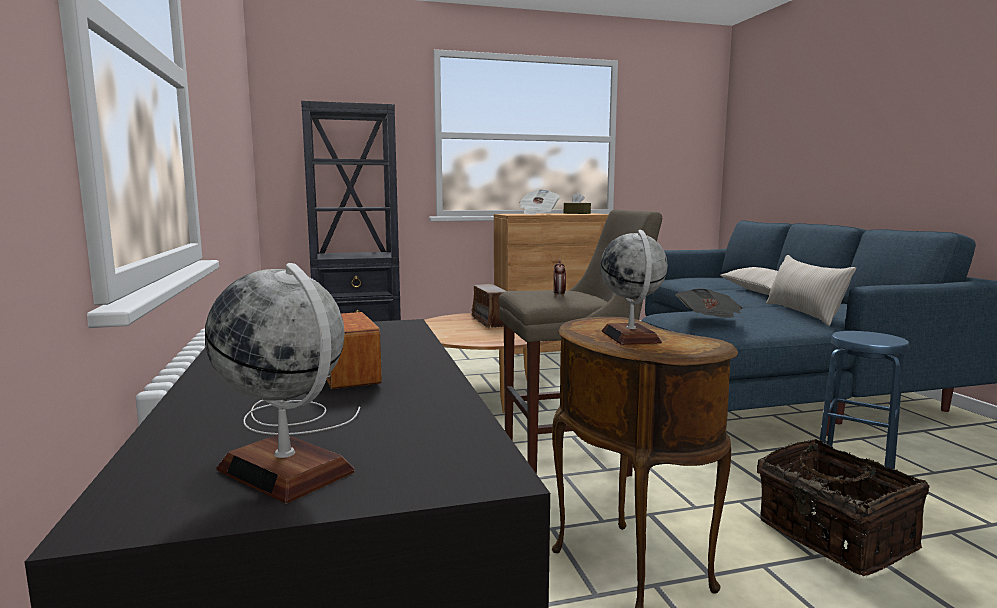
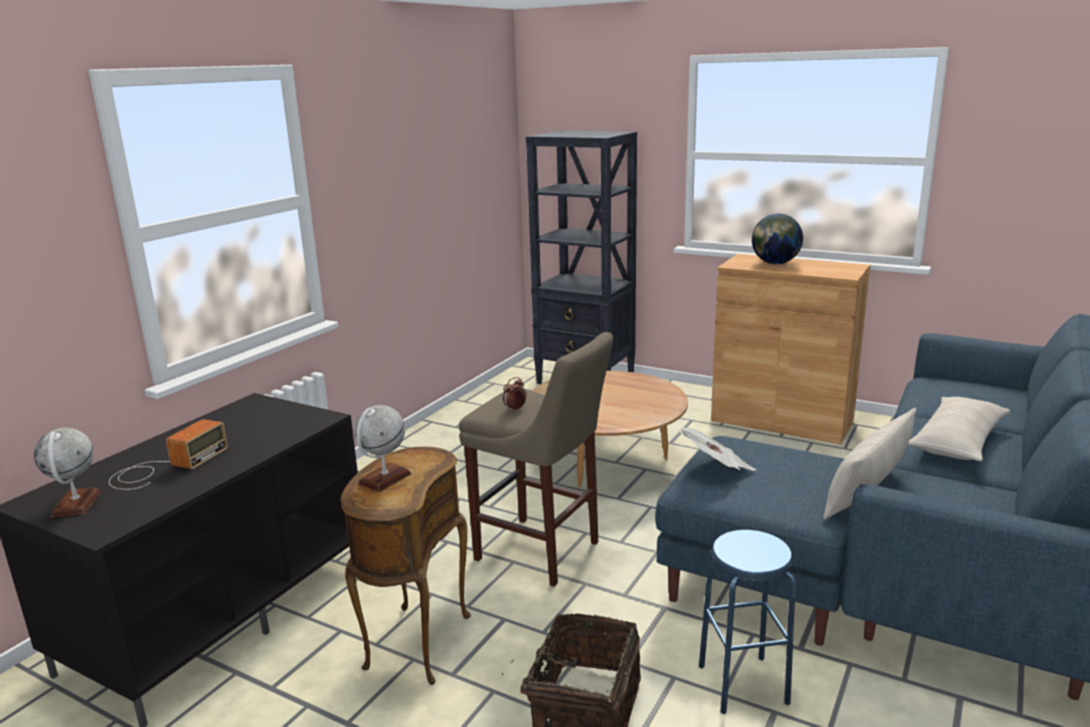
camera: 45 degrees right, 10 degrees up
(491, 322) = (620, 393): radio -> none
(538, 214) = (775, 263): newspaper -> globe
(577, 213) = (832, 267): brown tissue box -> none

